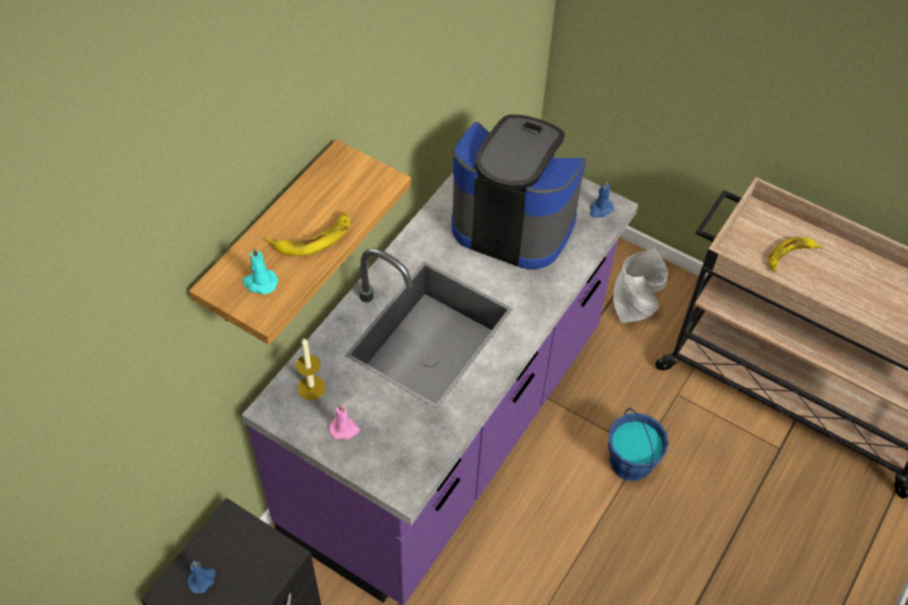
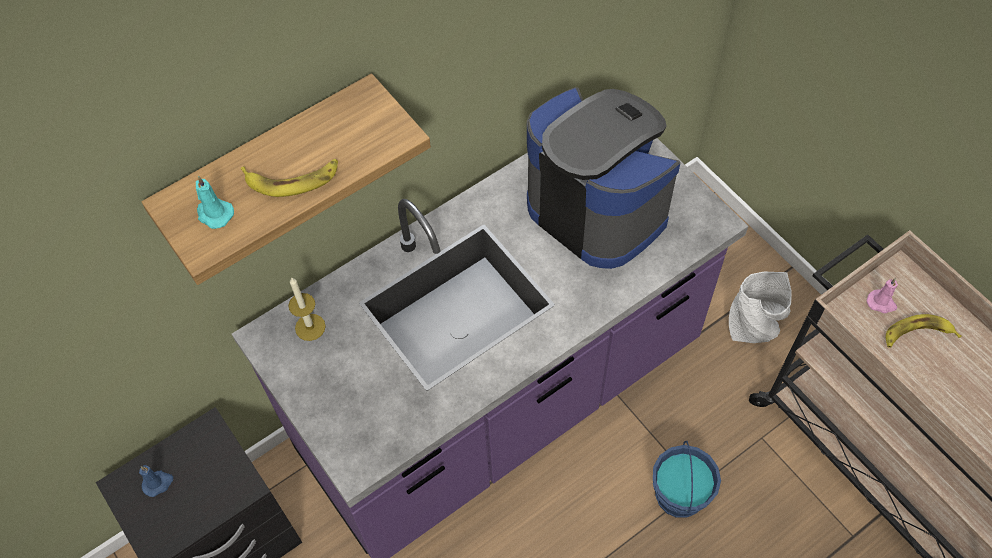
camera: 25 degrees right, 5 degrees up
(344, 429) = (323, 382): pink candle -> pink candle (881, 303)
(600, 209) = (702, 220): blue candle -> none

